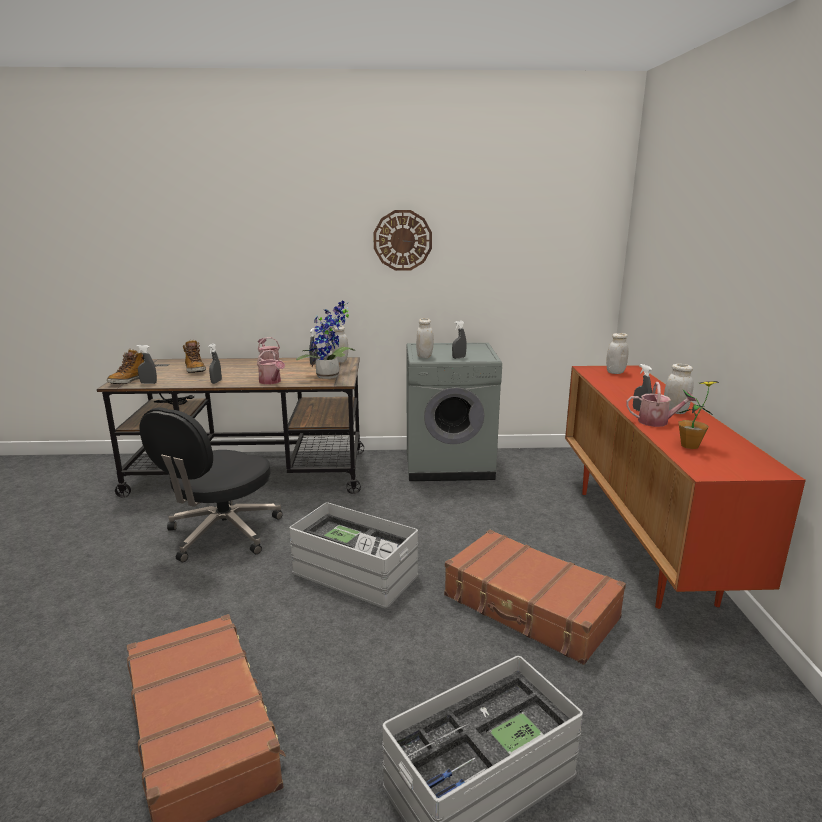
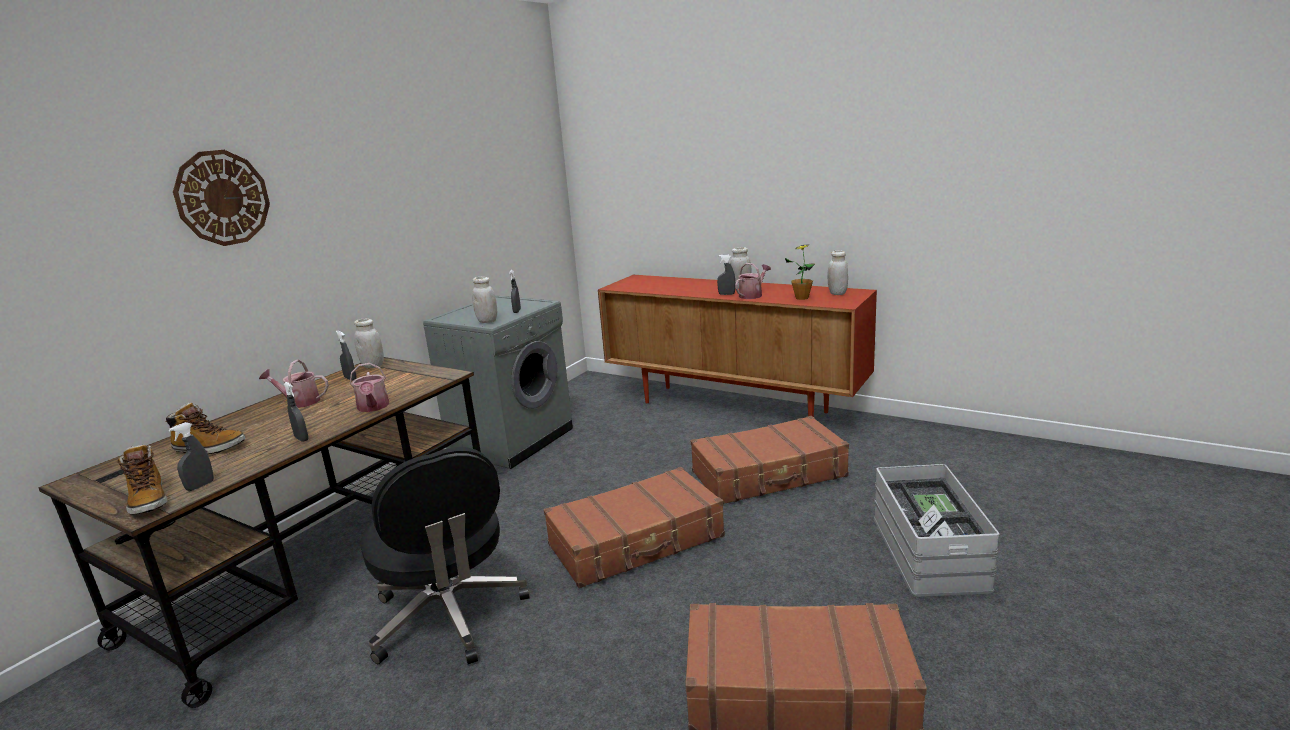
camera: 55 degrees left, 0 degrees up
(271, 382) = (373, 407): watering can -> watering can turned 75 degrees clockwise
(330, 377) = (419, 377): potted plant -> none
(356, 573) = (637, 541): grey storage box -> brown suitcase
(402, 240) = (391, 195): wall clock -> wall clock (222, 198)
(615, 372) = (637, 282): white jar -> white jar (837, 293)

